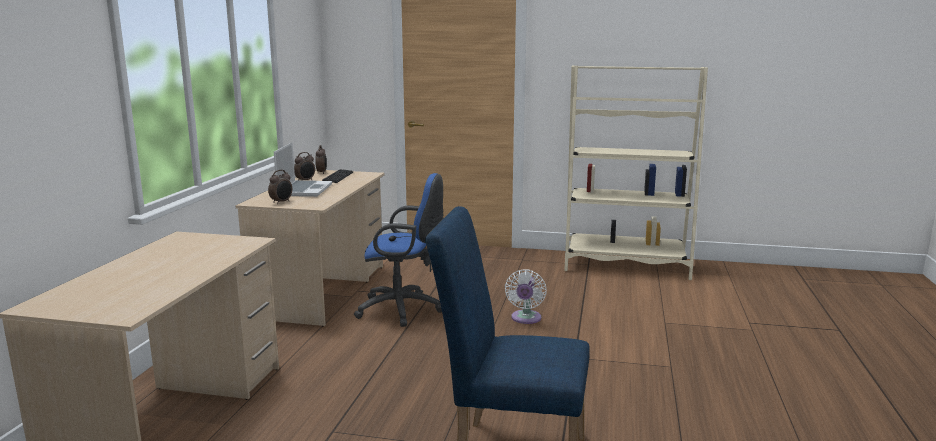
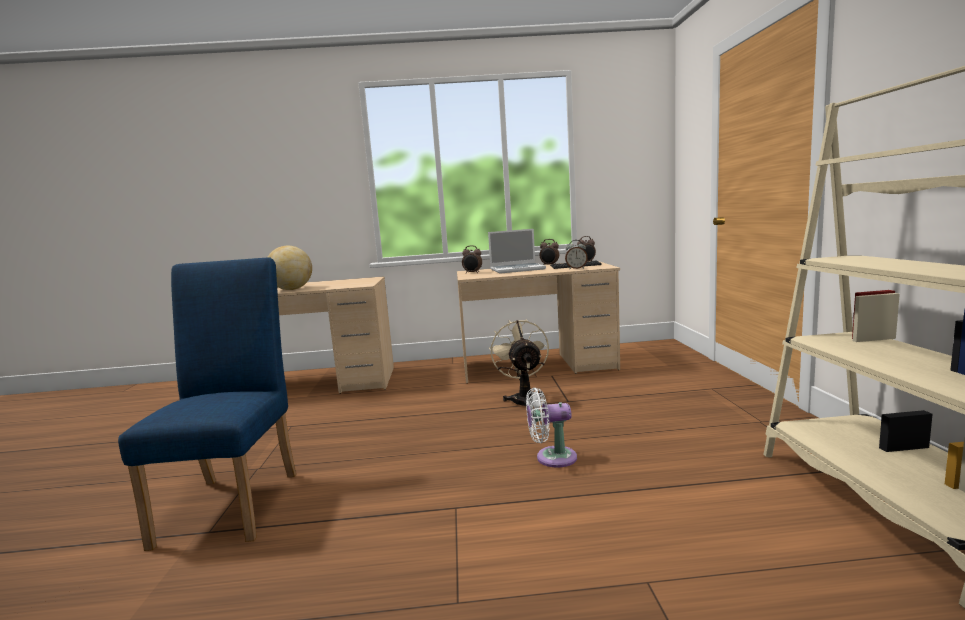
camera: 75 degrees right, 5 degrees down
(184, 274) = (291, 289): none -> globe
(357, 179) = (576, 268): none -> alarm clock
(404, 310) = (524, 399): blue office chair -> beige fan

